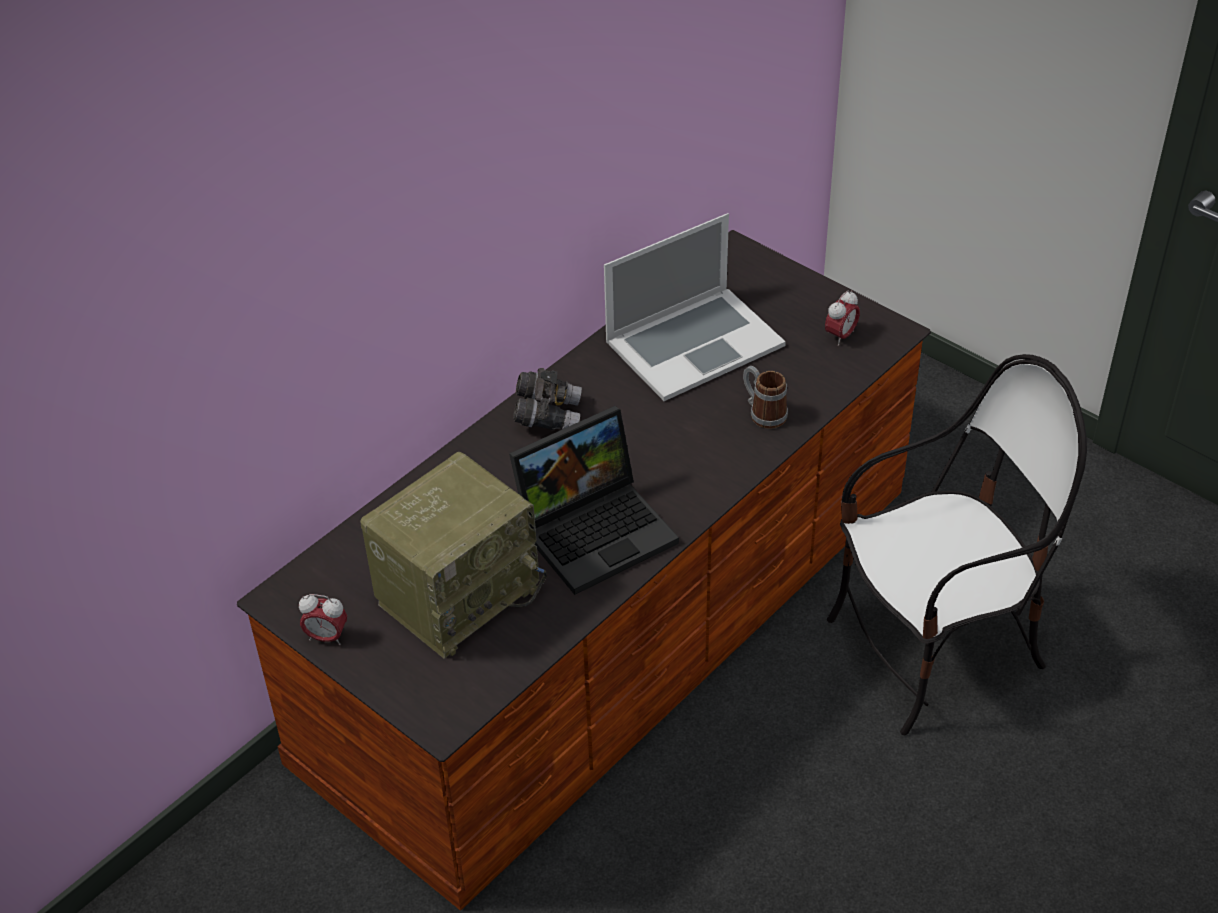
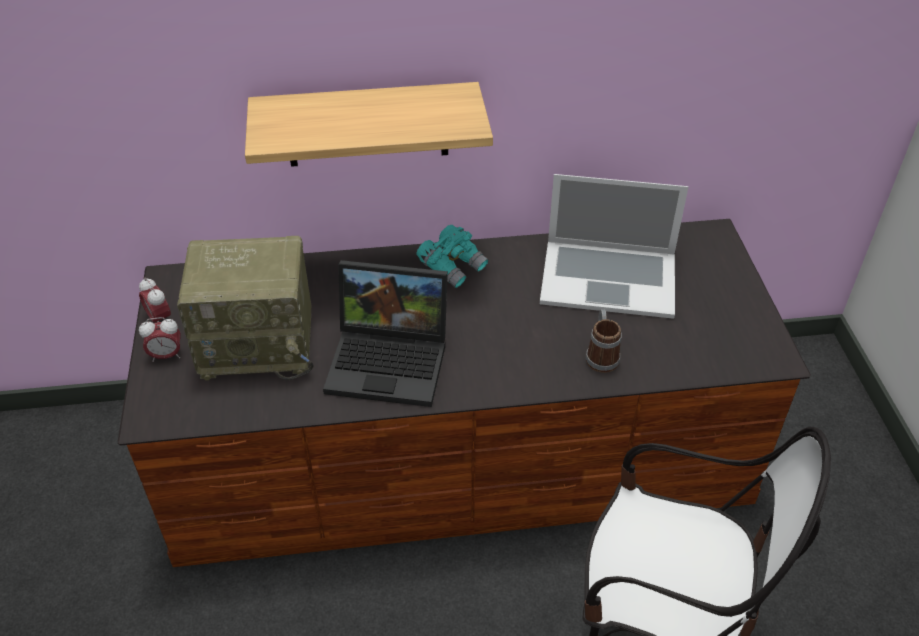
camera: 40 degrees right, 0 degrees up
(426, 306) = (367, 125): none -> shelf
(547, 415) = (453, 267): grey binoculars -> turquoise binoculars
(840, 336) = (727, 336): alarm clock -> alarm clock (166, 355)

